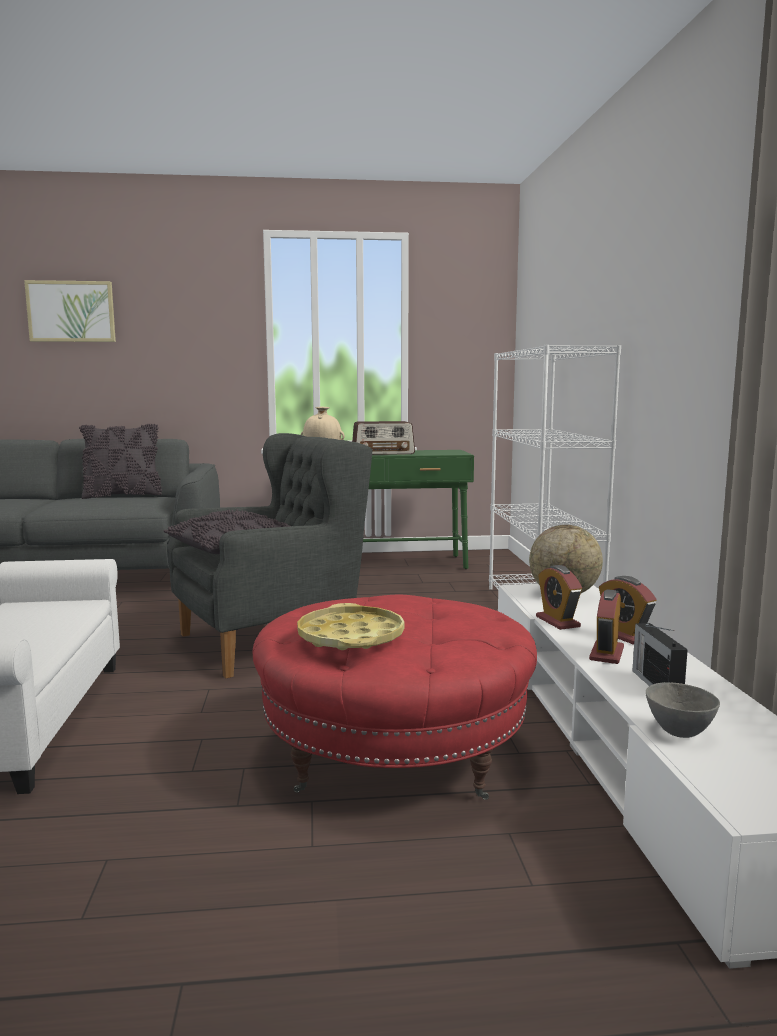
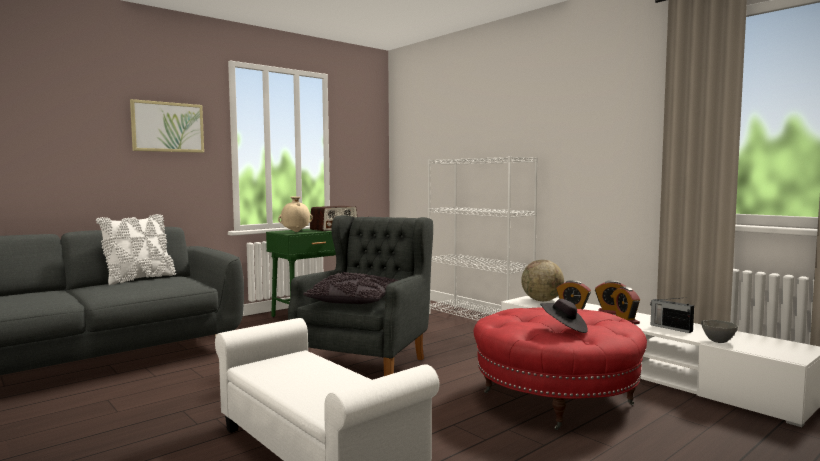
camera: 35 degrees left, 5 degrees down
(71, 311) = (58, 114): picture -> picture (167, 127)
(123, 495) = (139, 279): black pillow -> white pillow
(350, 637) = (564, 328): yellow tray -> black hat

